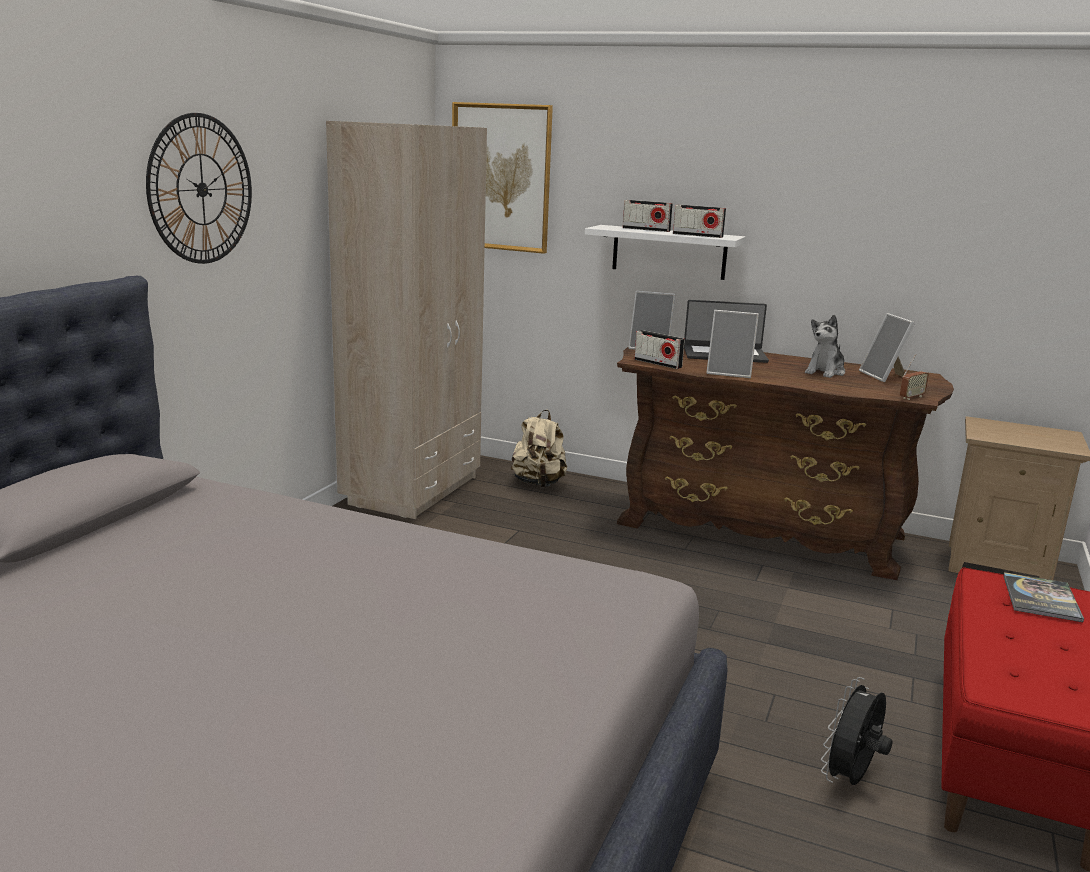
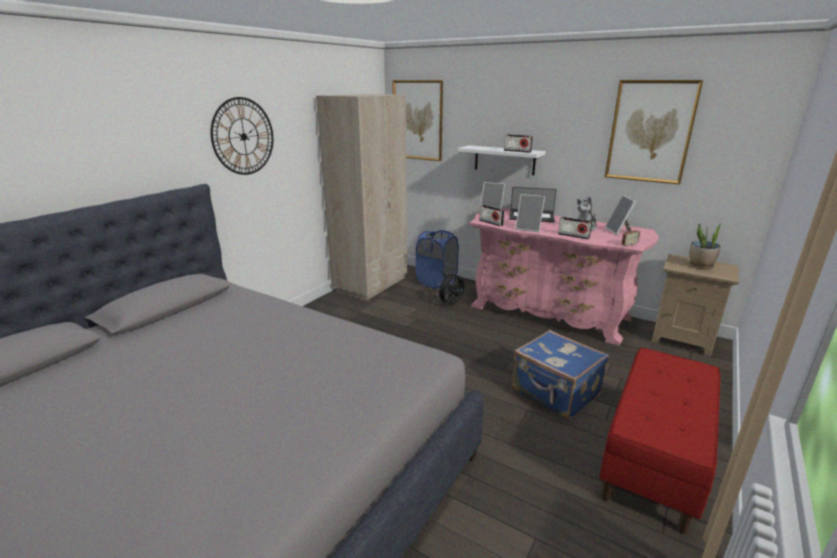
camera: 10 degrees right, 5 degrees up
(538, 484) = (436, 282): beige backpack -> blue laundry basket
(646, 229) = (491, 148): radio -> radio (573, 236)
(759, 531) = (548, 313): brown dresser -> pink dresser
(813, 664) = (555, 393): none -> blue suitcase
(850, 779) = (556, 464): black fan -> black fan (451, 304)
(929, 205) = (650, 132): none -> picture
(1024, 434) = (700, 266): none -> potted plant
(1041, 598) = (682, 369): book -> none

